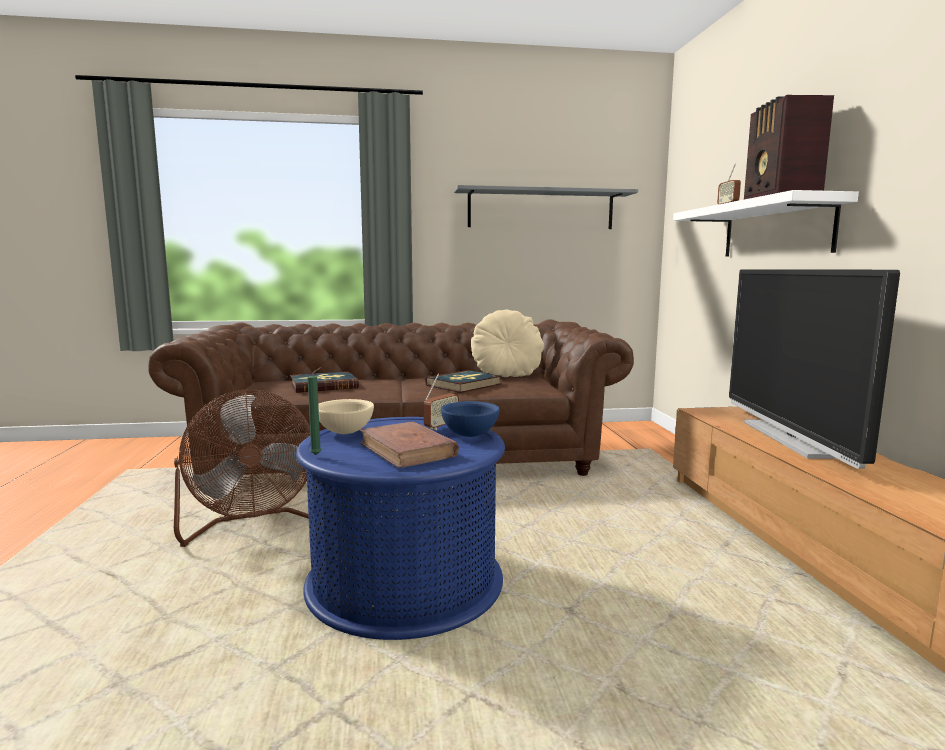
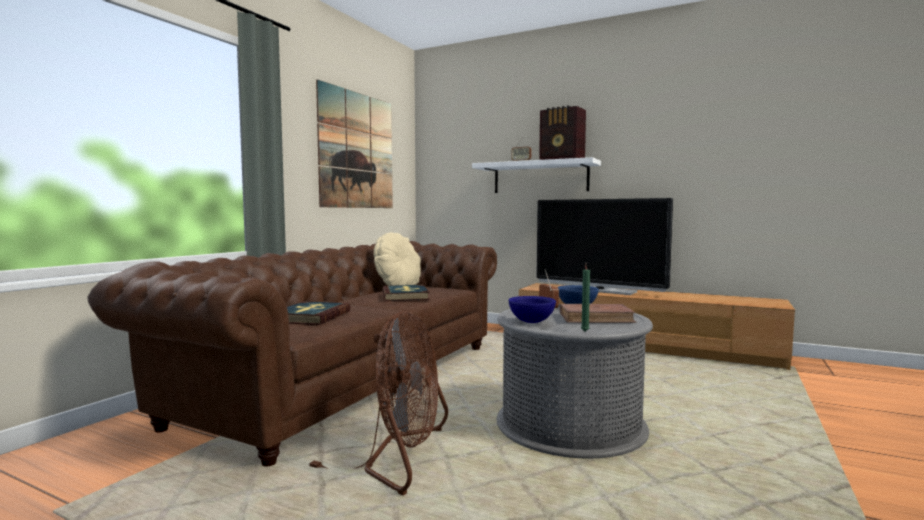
camera: 55 degrees left, 5 degrees down
(344, 432) = (531, 322): beige bowl -> blue bowl
(405, 580) = (570, 424): blue coffee table -> grey coffee table
(541, 209) = (357, 150): grey shelf -> picture

